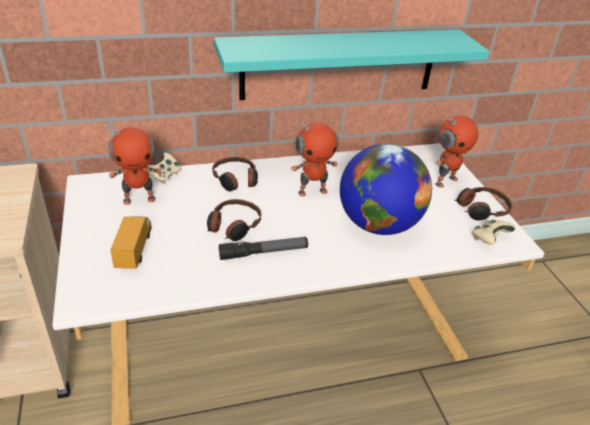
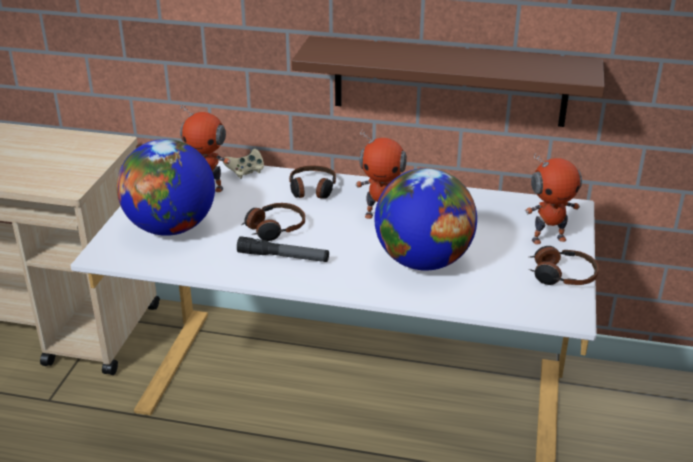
camera: 30 degrees right, 5 degrees down
(134, 251) = (171, 228): toy truck -> globe
(340, 64) = (449, 81): turquoise shelf -> brown shelf
(489, 239) = (538, 304): beige game controller -> none

